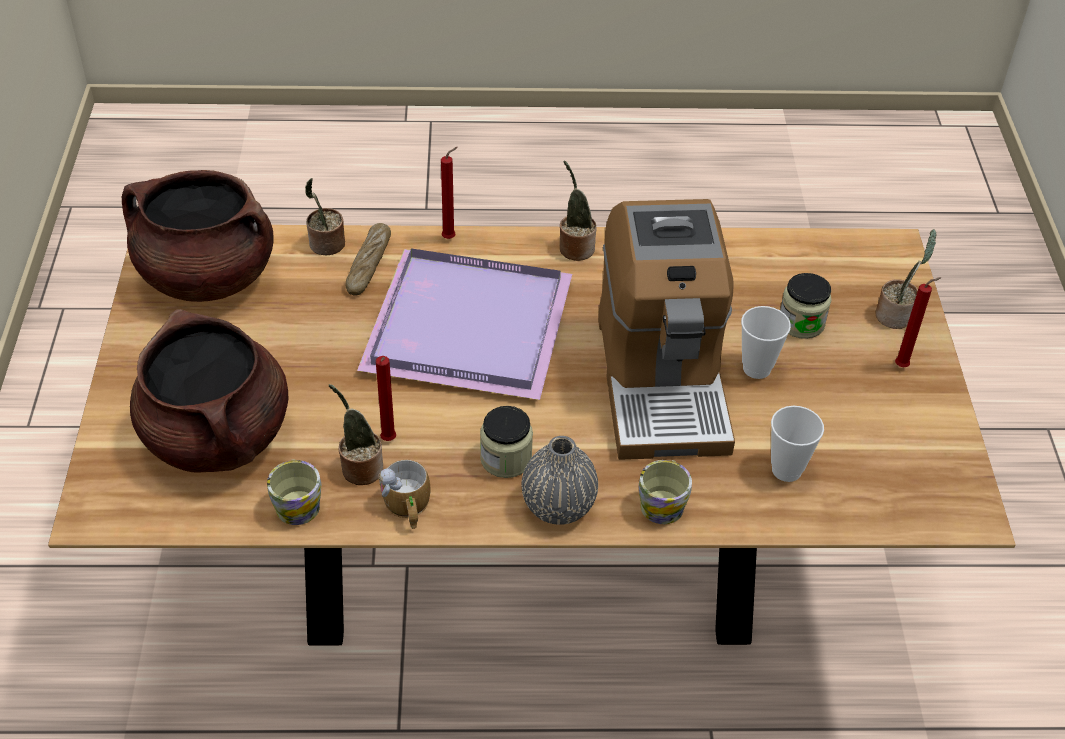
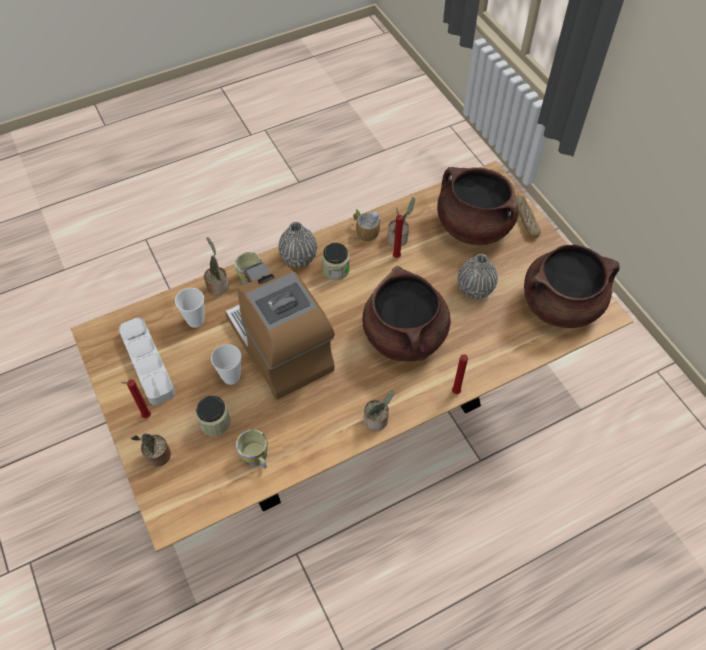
camera: 155 degrees right, 10 degrees up
(297, 503) = (413, 213): mug -> mug (256, 457)
(307, 343) = (475, 289): none -> grey vase
(326, 245) = (519, 354): potted plant -> potted plant (217, 285)
(369, 265) = (485, 351): bread -> bread (525, 219)
(466, 324) = (404, 336): purple tray -> brown cooking pot
(885, 436) = (147, 363): none -> grey tray

